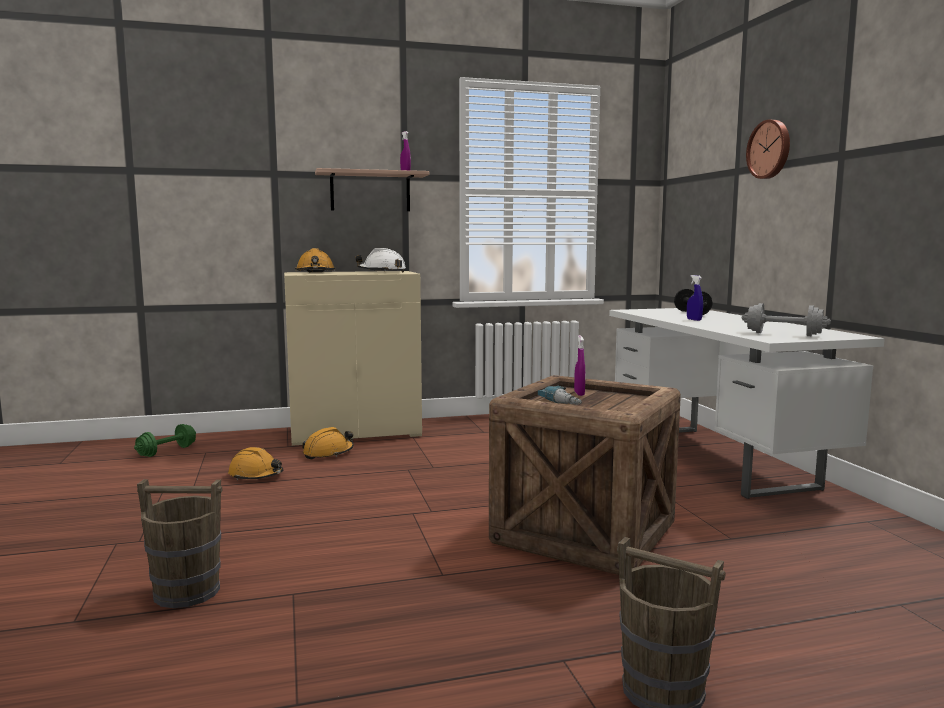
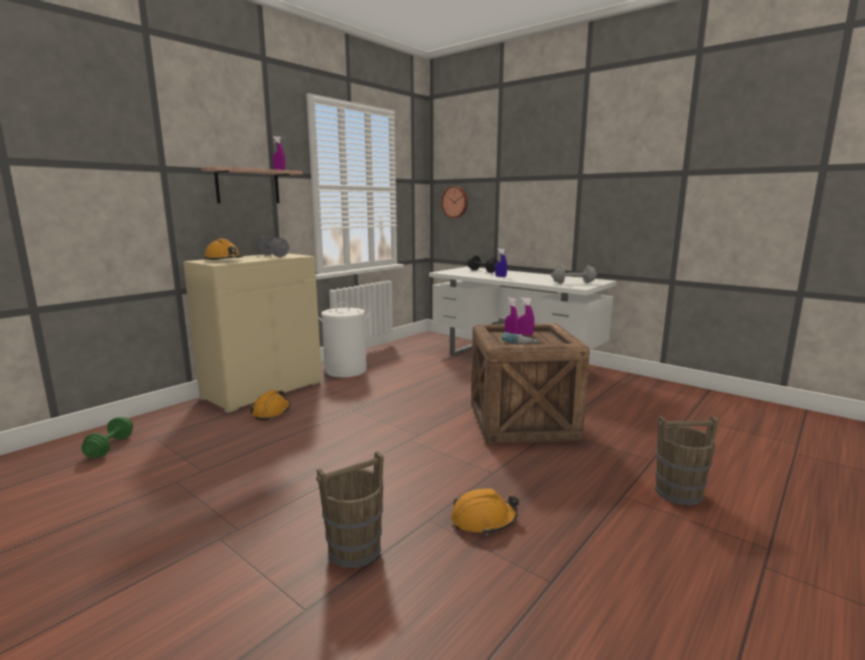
camera: 35 degrees left, 5 degrees up
(256, 475) = (242, 445): orange hard hat -> orange hard hat (483, 520)
(381, 272) = (273, 256): white hard hat -> grey dumbbell
(469, 429) = (346, 370): none -> white laundry basket
(601, 396) = (525, 334): none -> purple spray bottle
(770, 149) = (526, 168): wall clock -> wall clock (455, 202)

